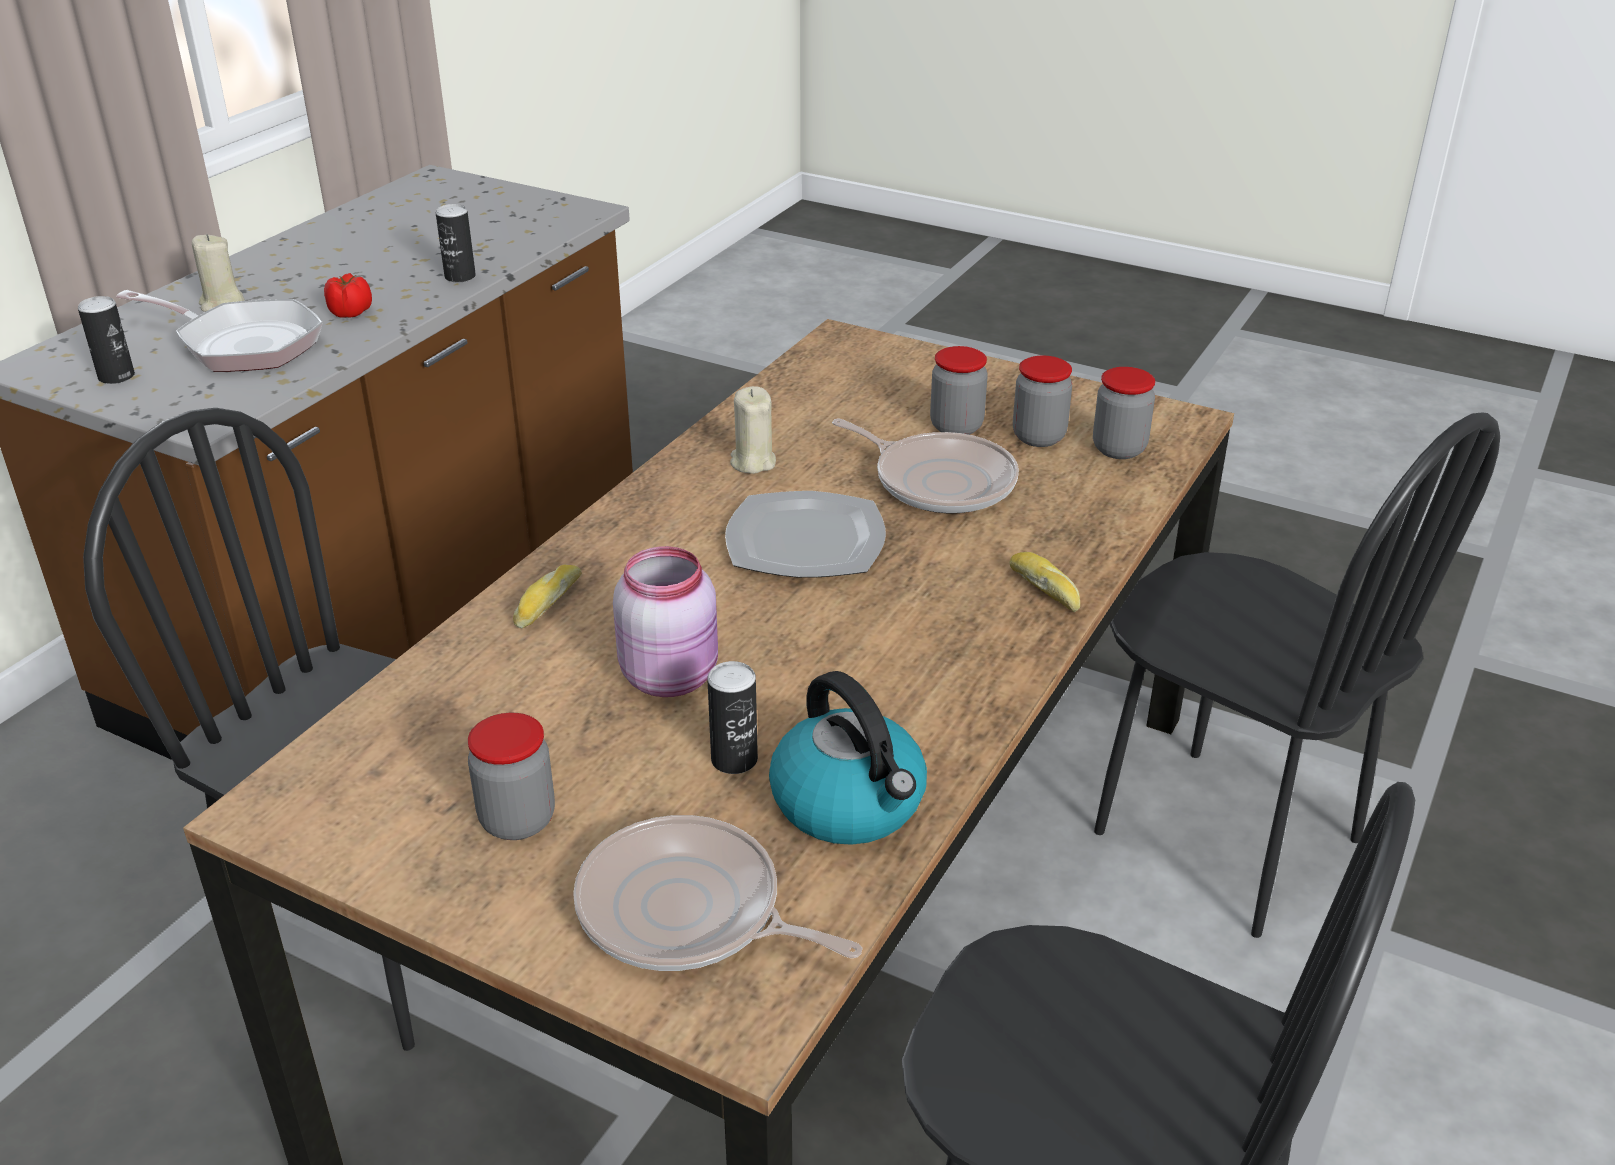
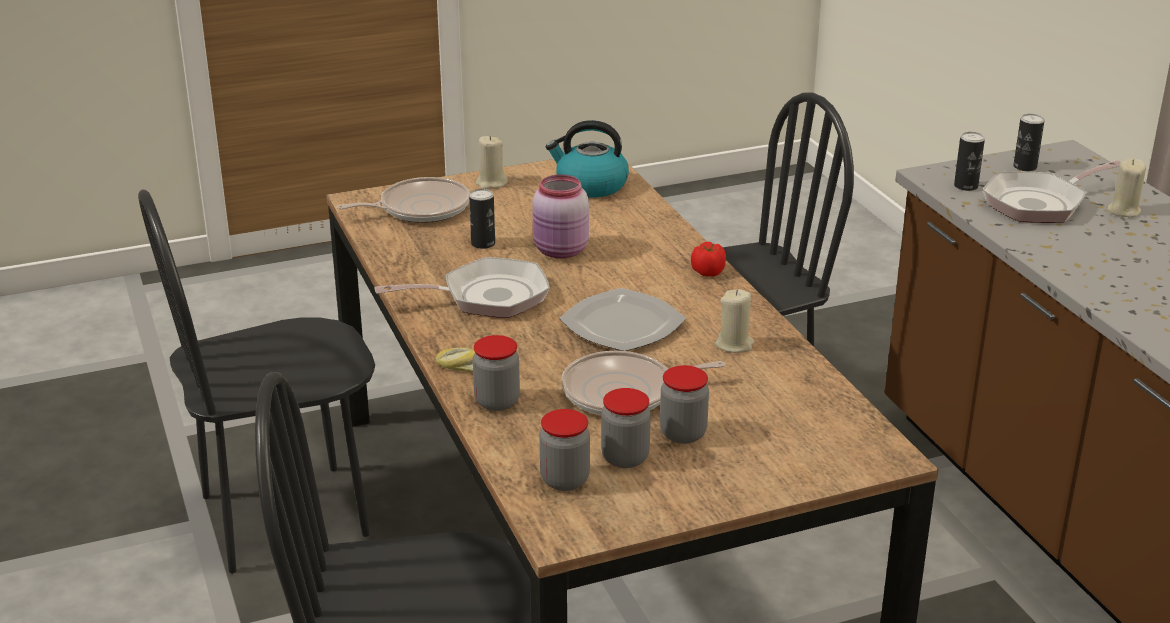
camera: 130 degrees right, 5 degrees down
(349, 313) = (1062, 241): tomato -> tomato (708, 272)
(460, 277) = (1099, 290): can -> can (966, 186)
(489, 890) = (491, 183): none -> beige candle
(517, 820) = (520, 197): jar -> jar (497, 401)
(546, 603) = (665, 244): bread -> none
(850, 804) = (417, 255): kettle -> kettle (590, 186)
(880, 666) = (487, 297): none -> frying pan

